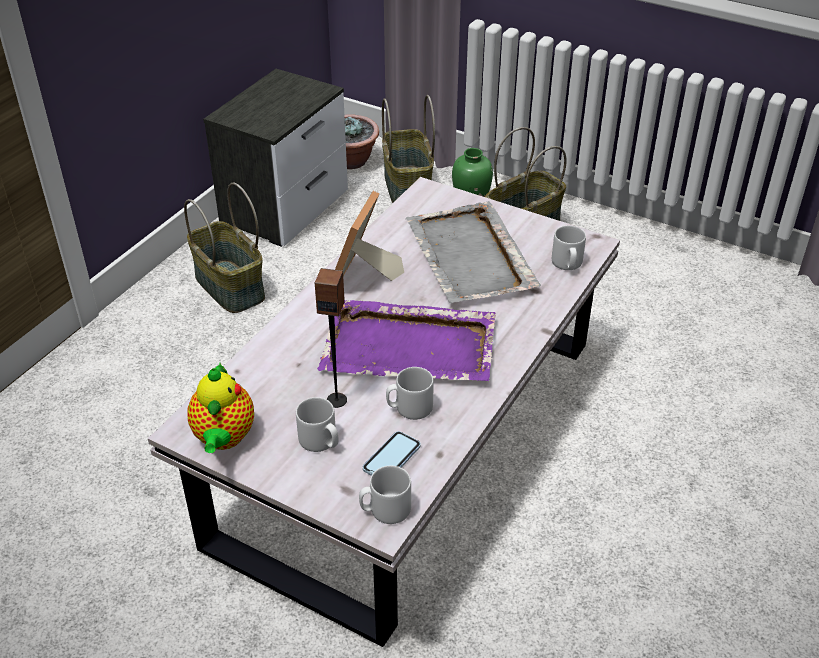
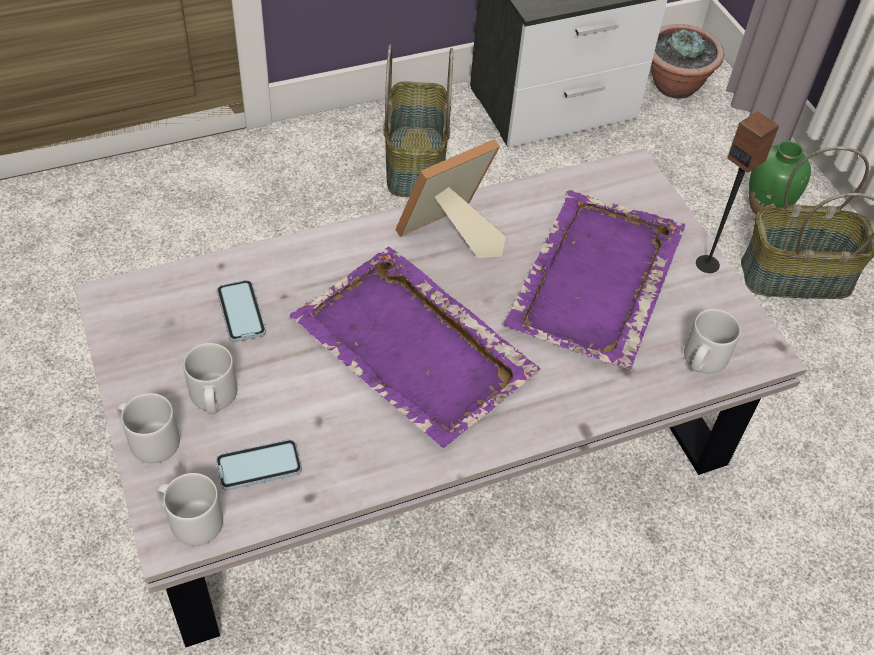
camera: 35 degrees right, 10 degrees up
(223, 439) = (133, 332): teapot -> none
(282, 388) = (241, 312): none -> phone
(337, 400) = (277, 361): speaker -> speaker (708, 264)
(406, 187) = (707, 150): basket -> none
(409, 408) = (337, 421): grey mug -> grey mug (149, 440)
(470, 257) = (594, 282): grey tray -> purple tray

